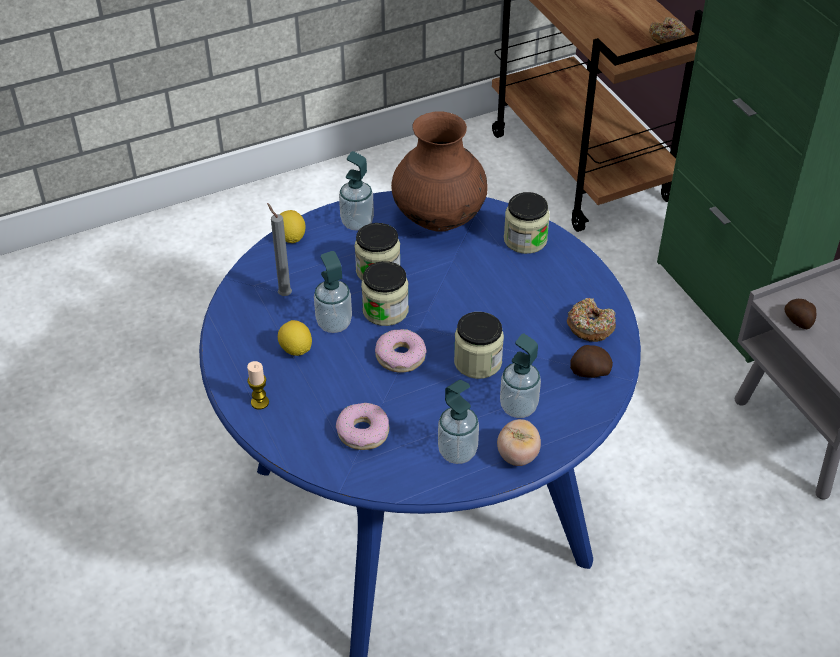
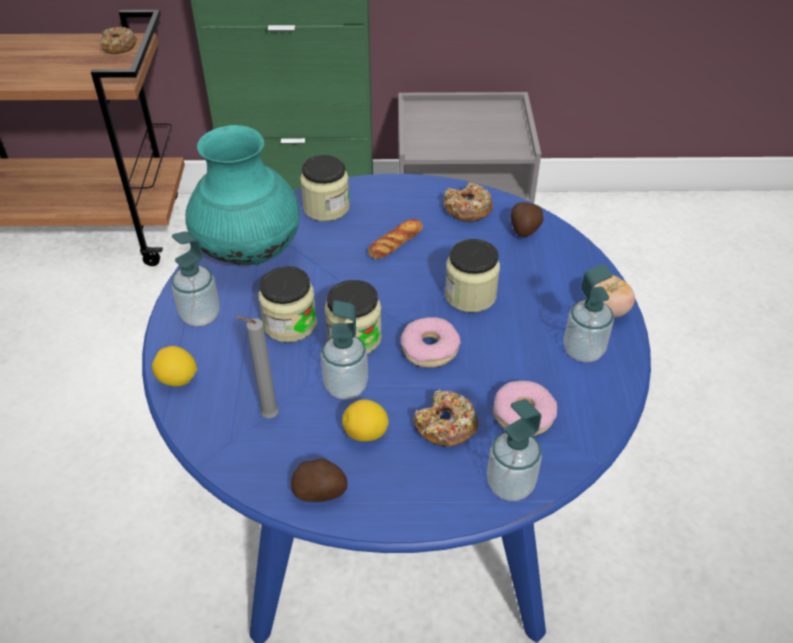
camera: 65 degrees left, 0 degrees up
(260, 402) = (432, 495): candle -> none
(327, 390) = (445, 426): none -> donut
(439, 220) = (250, 253): brown vase -> turquoise vase
(511, 296) = (395, 243): none -> bread
(518, 407) = (544, 288): soap dispenser -> soap dispenser (510, 484)
(799, 322) = (443, 147): potato -> potato (320, 492)

